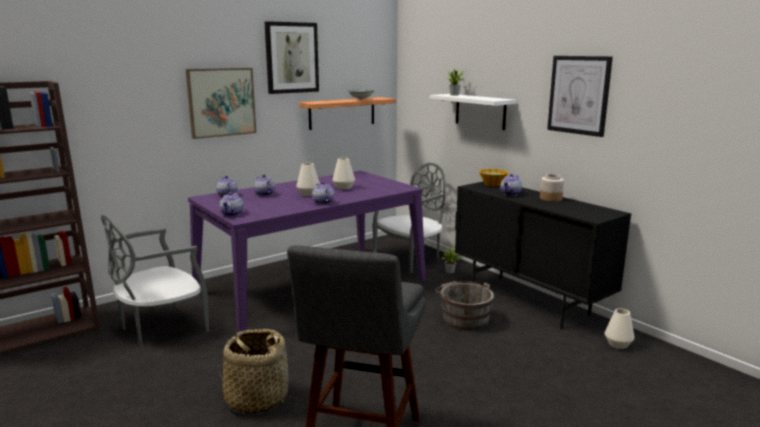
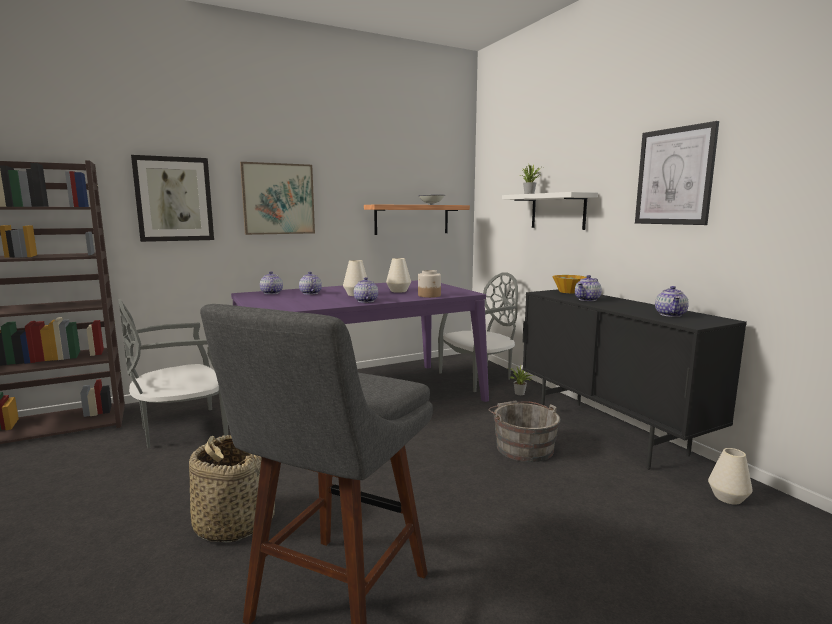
camera: 10 degrees right, 5 degrees down
(232, 214) = (259, 306): teapot -> teapot (671, 314)
(291, 58) = (357, 157): picture -> picture (174, 199)
(551, 199) = (638, 305): jar -> jar (429, 295)

